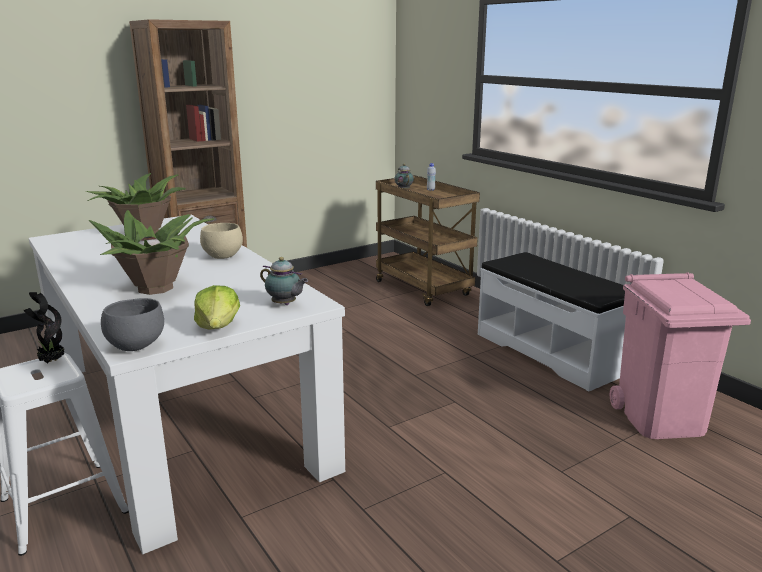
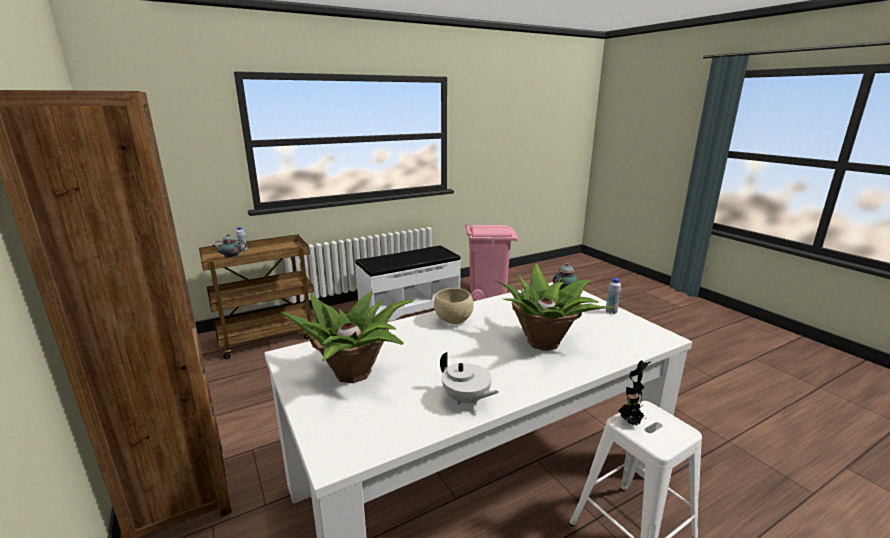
camera: 85 degrees left, 0 degrees up
(80, 262) = (466, 399): none -> white teapot
(135, 345) = (658, 335): grey bowl -> none
(218, 326) = (611, 312): lettuce -> white bottle

